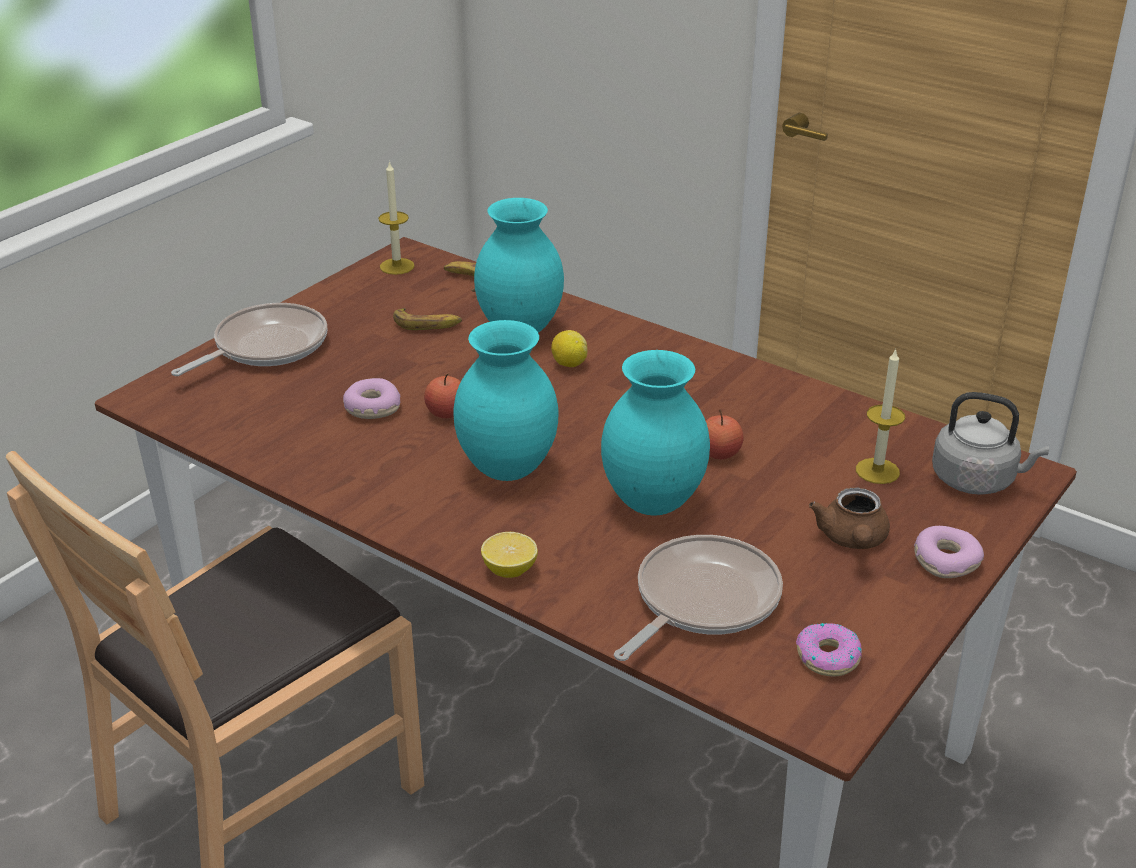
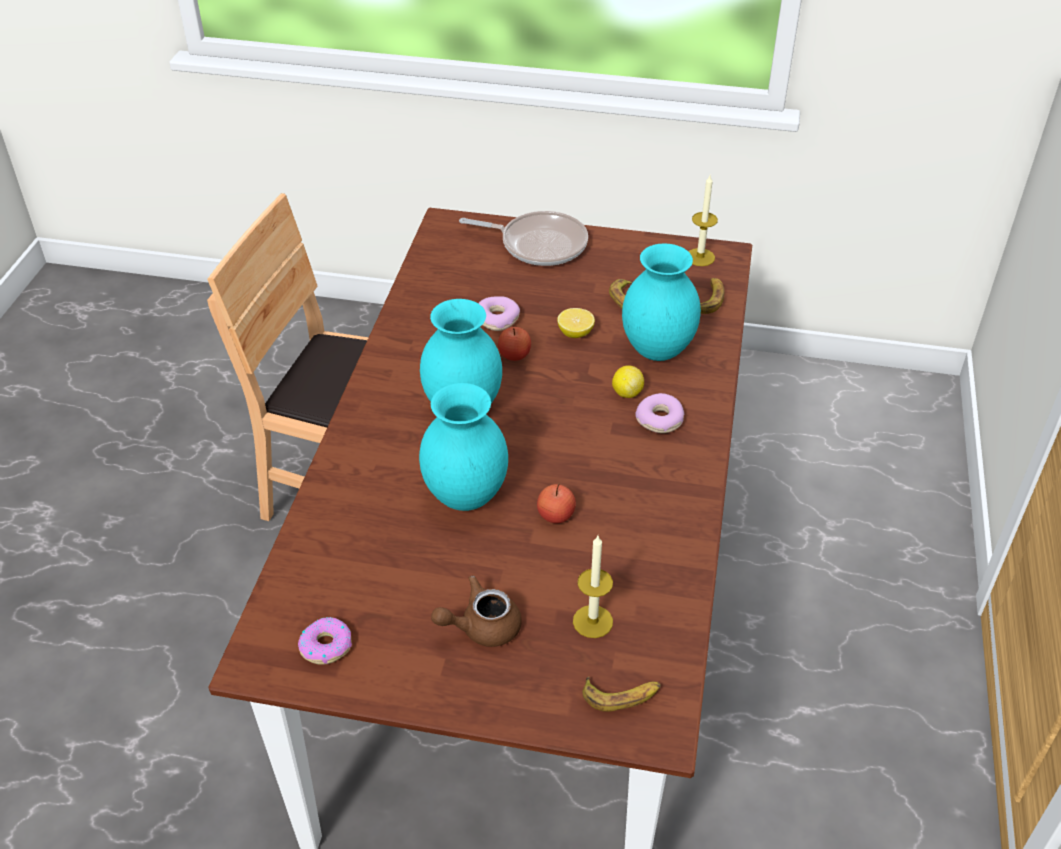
camera: 65 degrees right, 10 degrees up
(509, 570) = (347, 449): lemon -> lemon (575, 333)
(701, 601) = (359, 557): frying pan -> none
(946, 561) = (485, 695): donut -> donut (660, 420)
(977, 480) = (621, 695): grey kettle -> banana

